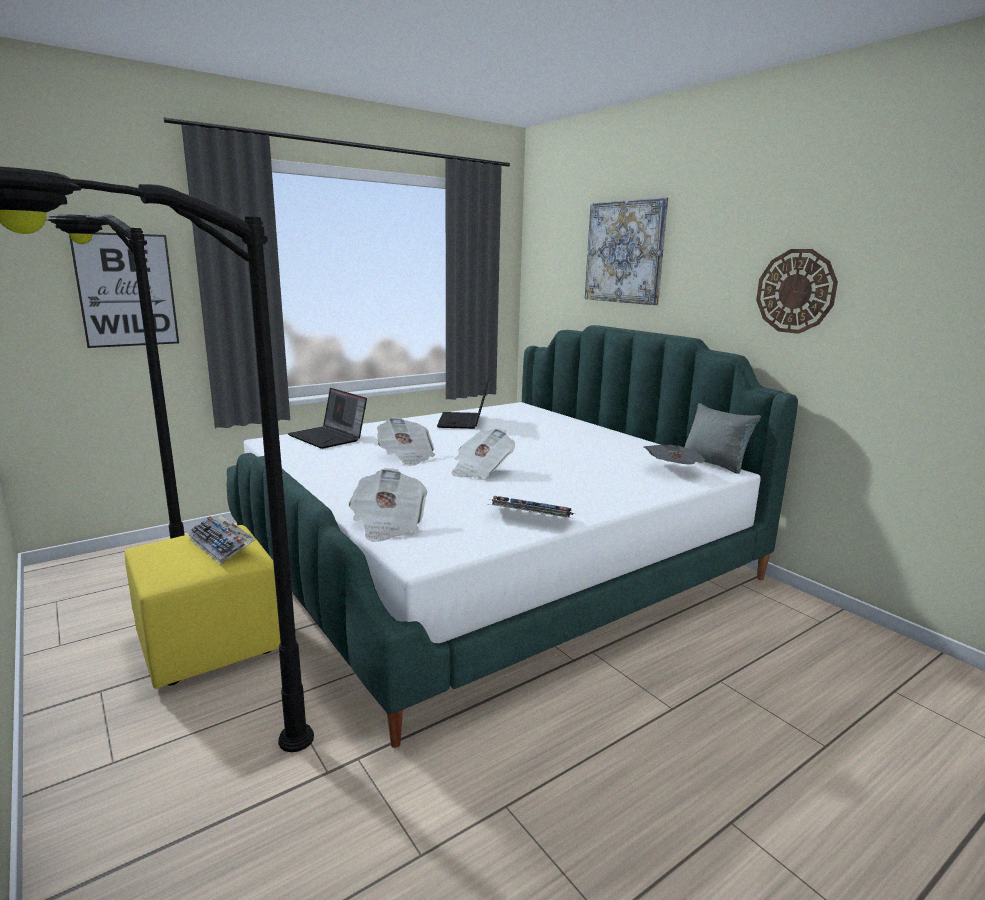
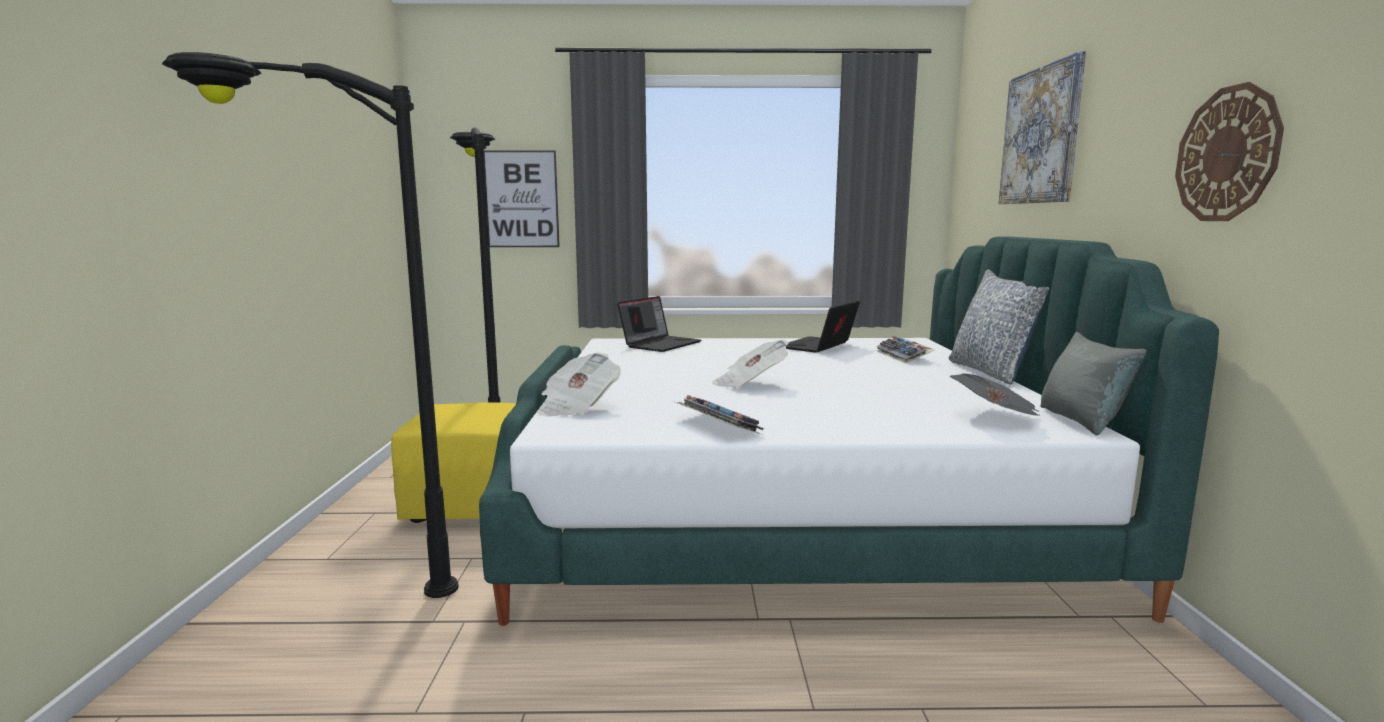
camera: 35 degrees right, 5 degrees down
(222, 546) = (485, 412): keyboard -> keyboard (904, 356)
(329, 437) = (660, 344): laptop -> laptop turned 135 degrees counterclockwise
(406, 457) = (699, 365): newspaper -> none
(612, 430) = (992, 372): none -> pillow

